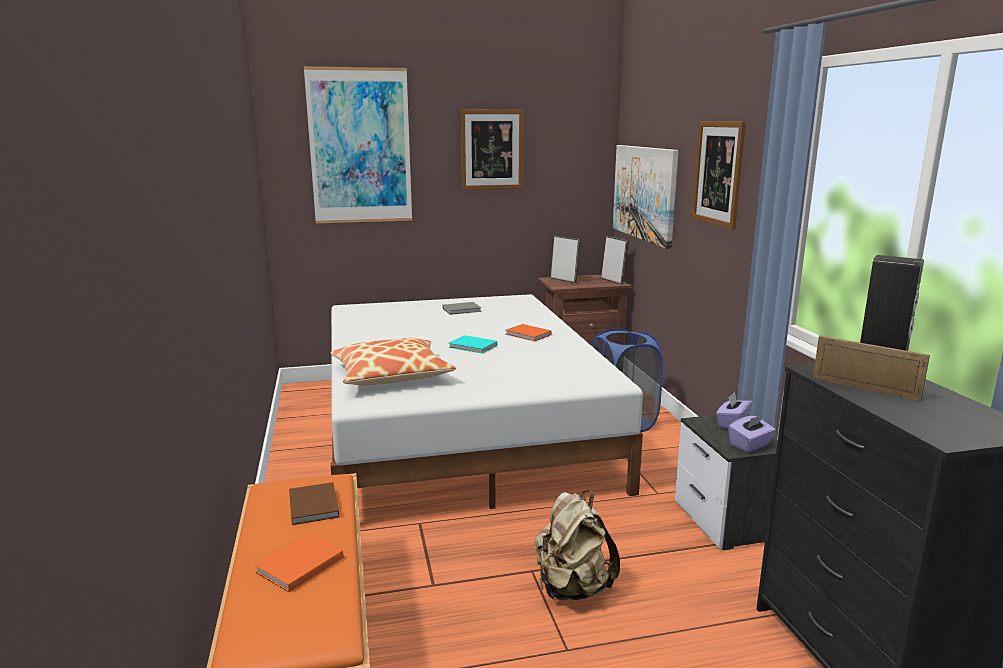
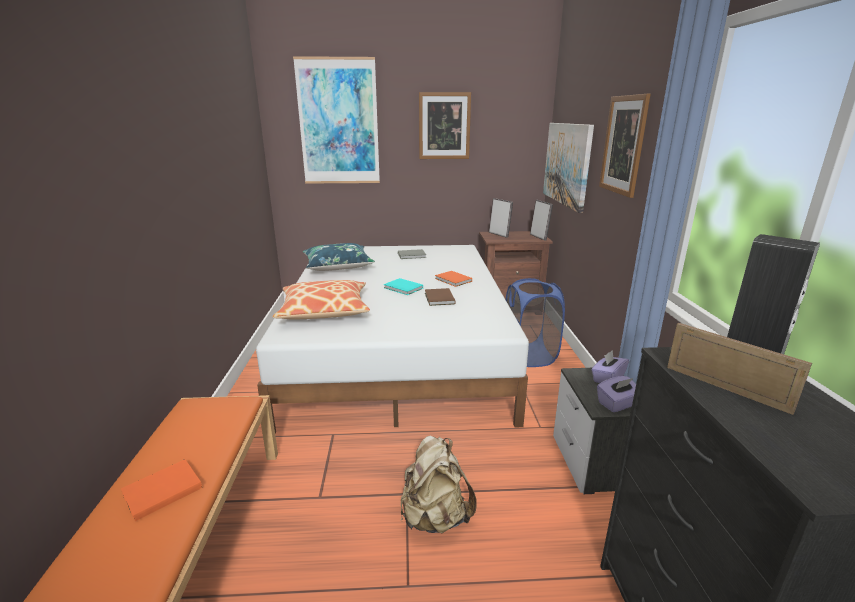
camera: 10 degrees right, 5 degrees up
(313, 507) = (209, 428): brown book -> brown book (439, 299)
(374, 326) = (338, 266): none -> blue pillow

